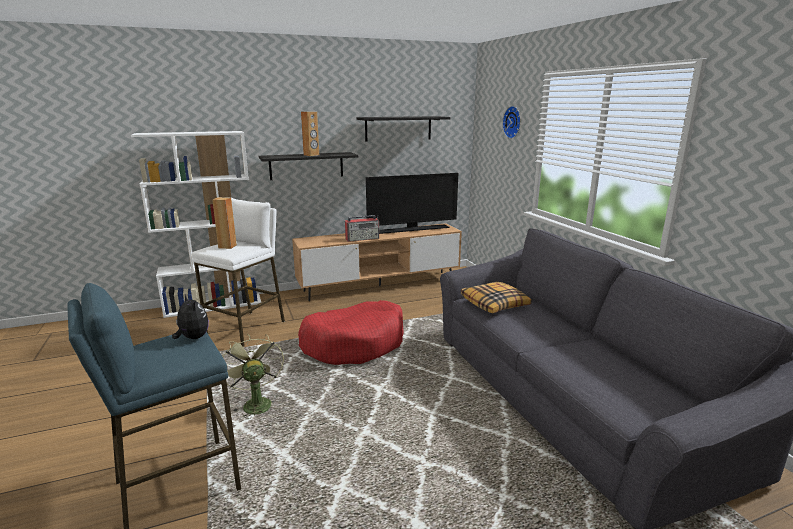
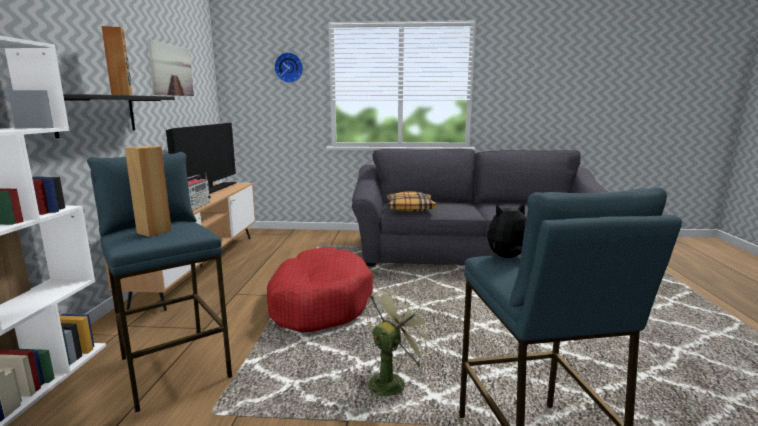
camera: 65 degrees left, 5 degrees down
(247, 328) = (174, 367): white stool -> blue stool
(255, 403) = (391, 381): green fan -> green fan turned 135 degrees clockwise
(398, 128) = (171, 70): black shelf -> picture

